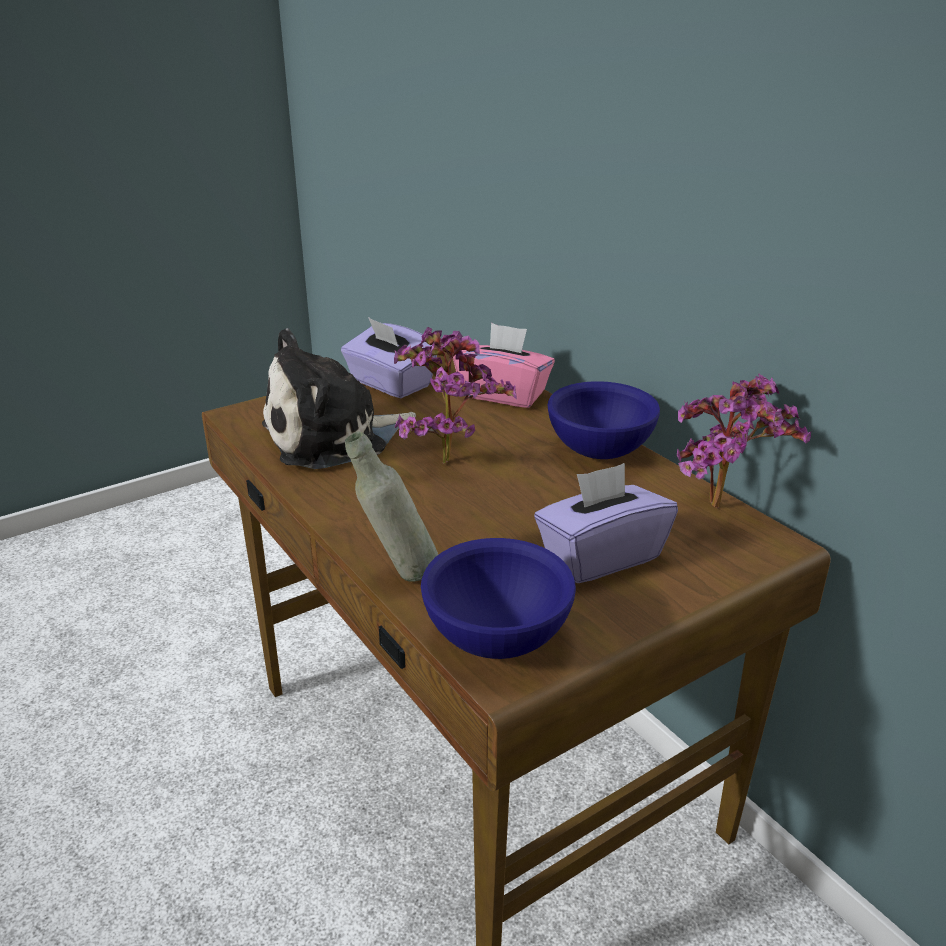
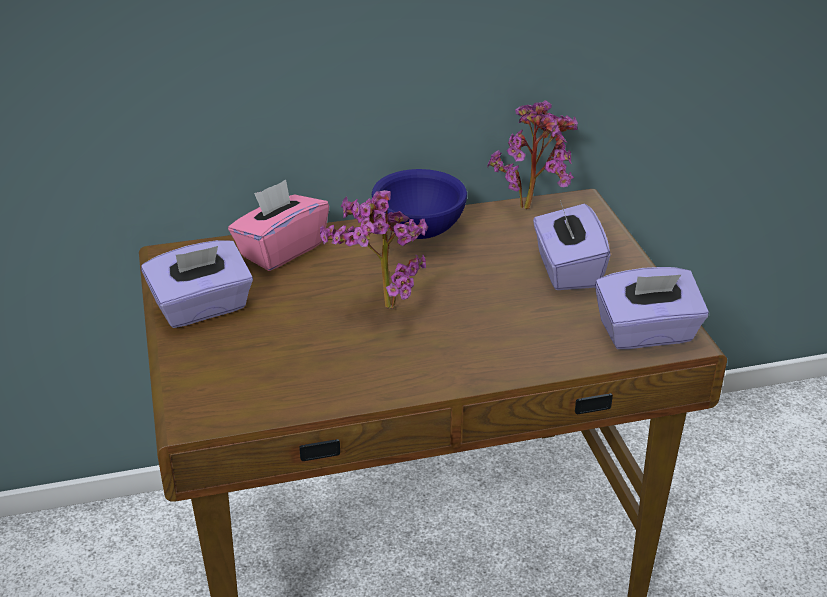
camera: 70 degrees left, 5 degrees up
(333, 437) = (297, 361): plush toy -> none
(397, 576) = (554, 364): grey bottle -> none
(499, 639) = (646, 333): blue bowl -> purple tissue box

